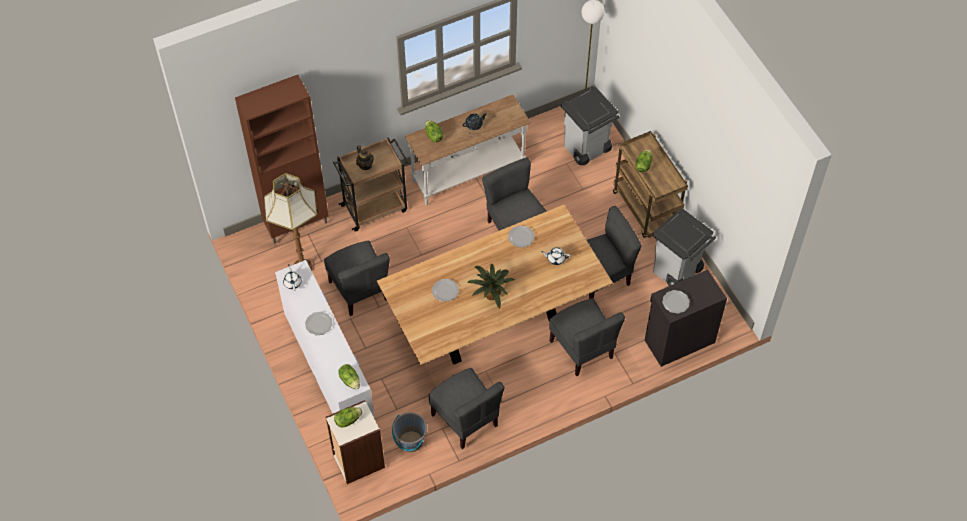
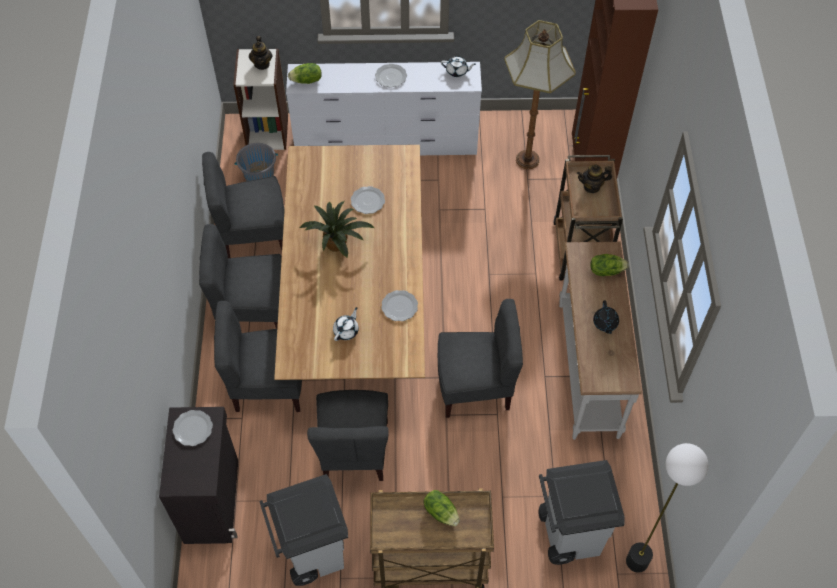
camera: 115 degrees right, 0 degrees up
(348, 420) = (262, 64): lettuce -> teapot
(359, 290) = (470, 199): grey chair -> grey chair (252, 311)

